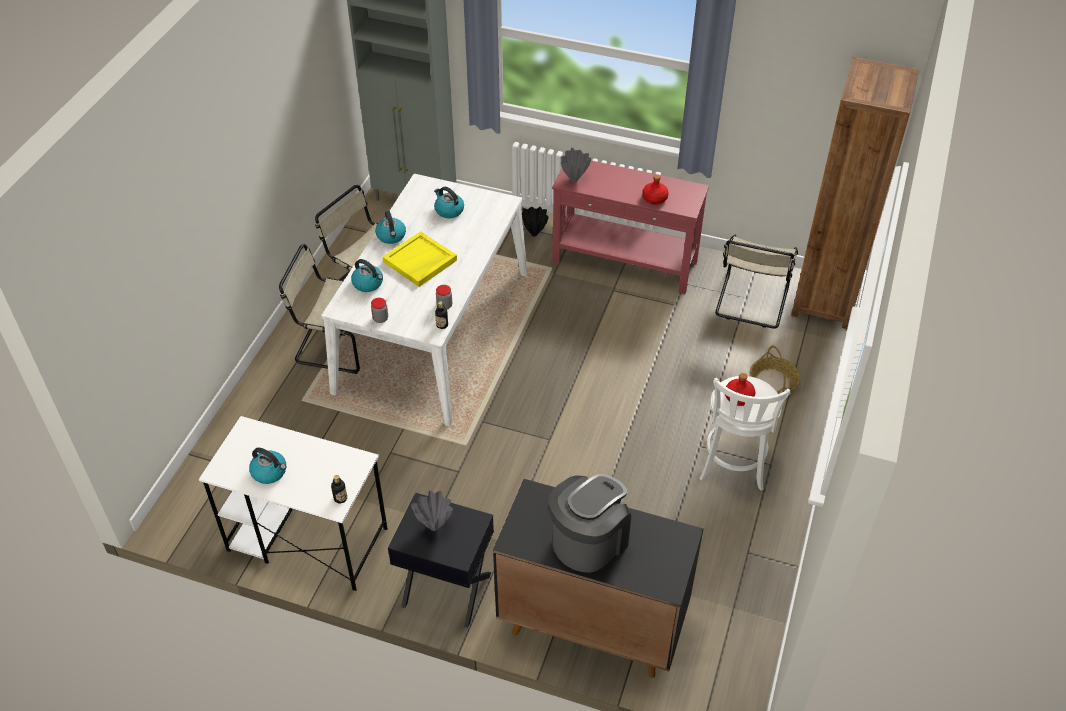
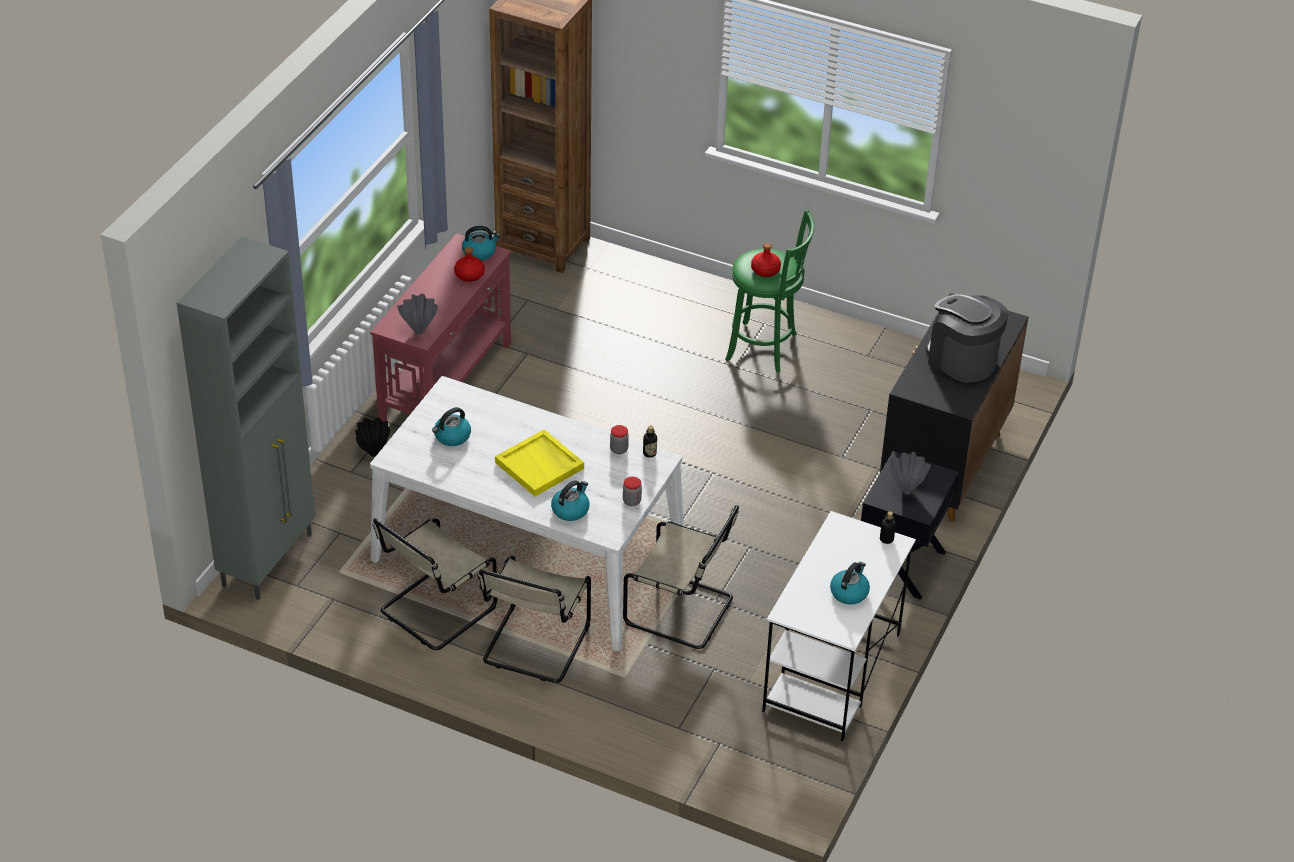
camera: 85 degrees left, 5 degrees down
(391, 236) = (489, 487): kettle -> kettle (480, 252)
(733, 467) = (765, 348): white stool -> green stool
(751, 303) = (536, 297): beige chair -> beige chair (683, 611)
(773, 382) = (656, 302): basket -> none

